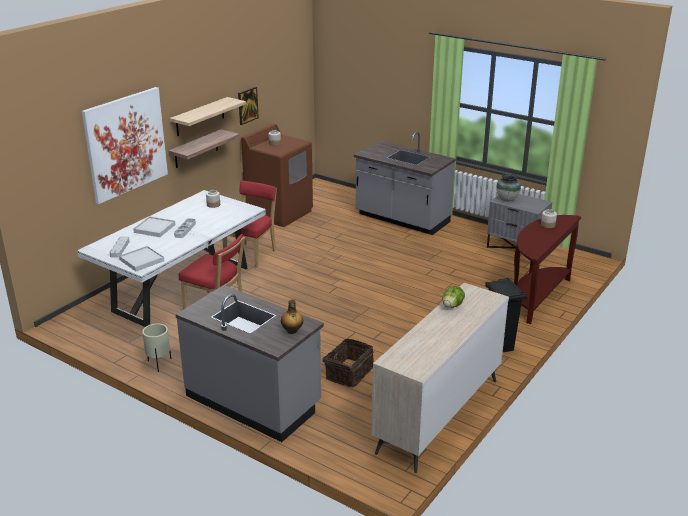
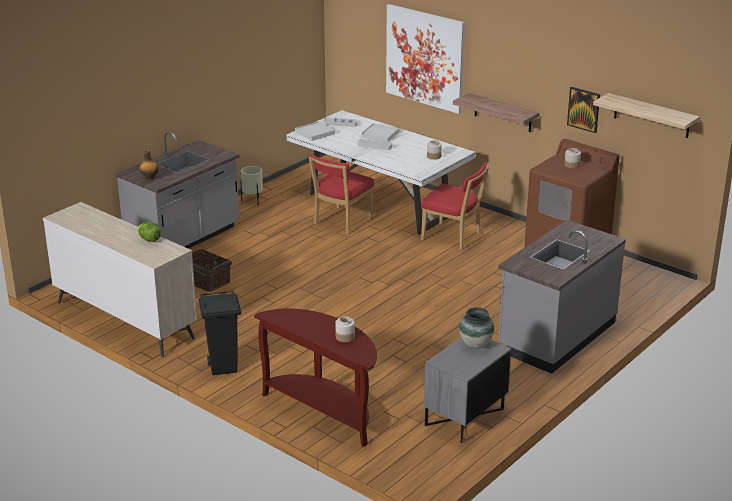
camera: 95 degrees right, 0 degrees up
(200, 116) = (513, 82): shelf -> shelf (651, 116)

